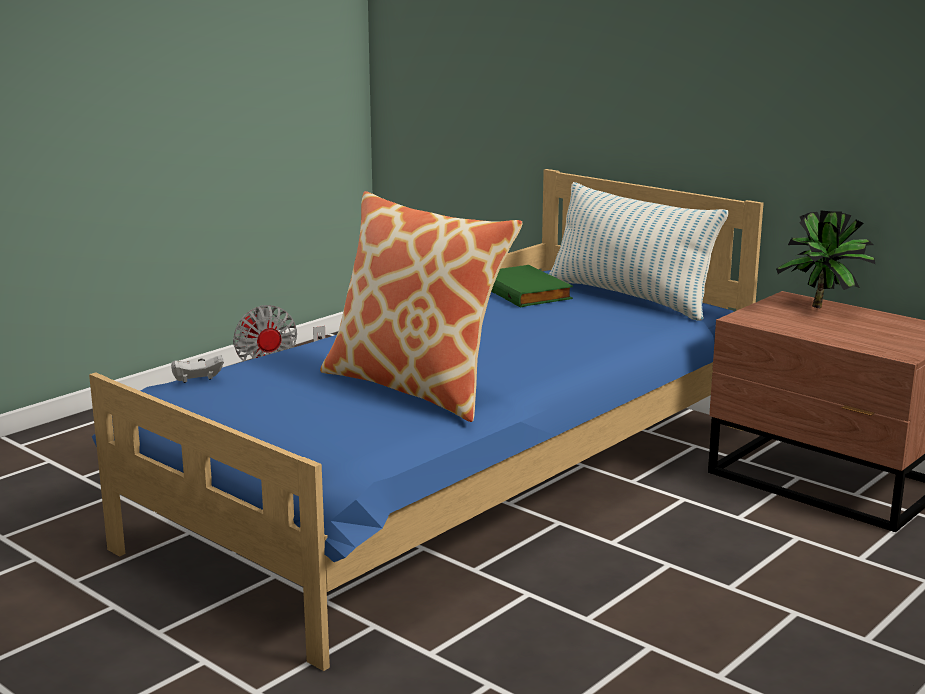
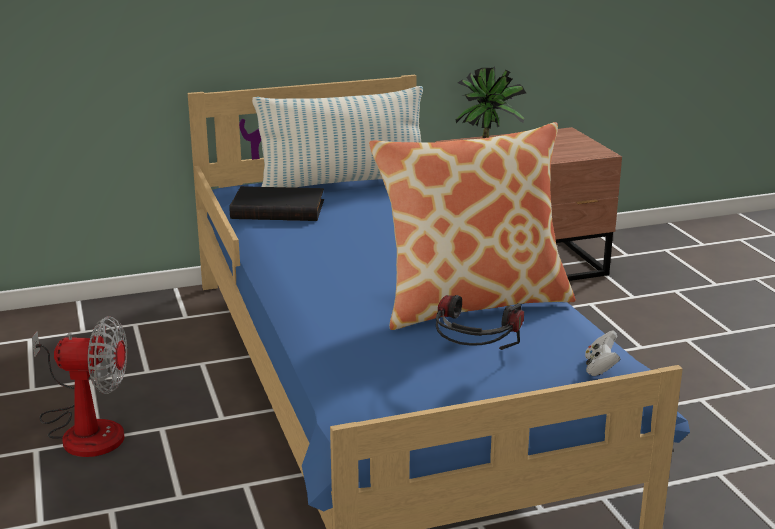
camera: 60 degrees left, 5 degrees up
(198, 381) = (349, 390): white game controller -> white game controller (600, 368)
(290, 408) = (473, 362): none -> headphones
(526, 292) = (279, 209): green book -> black book

